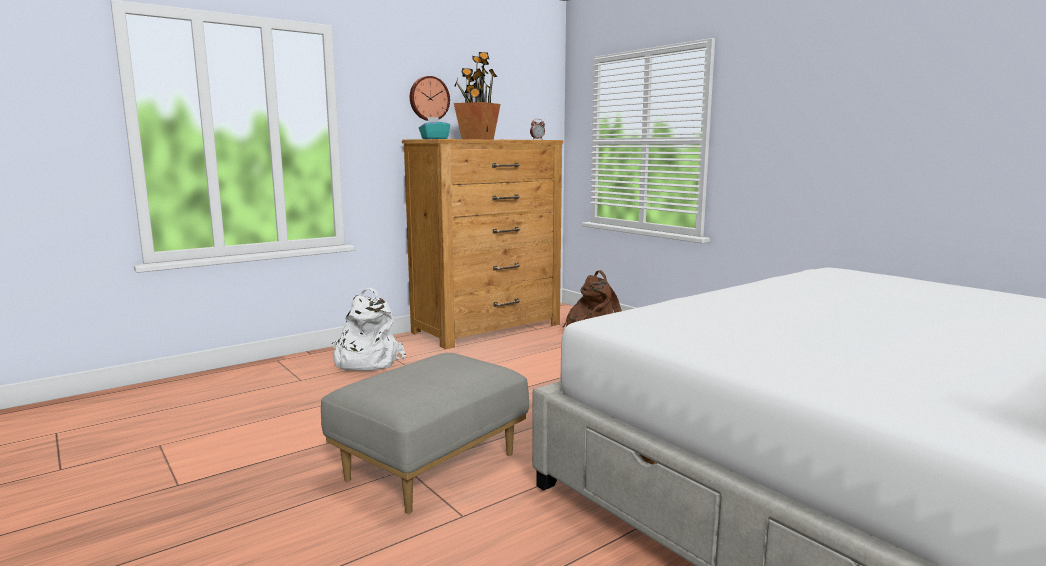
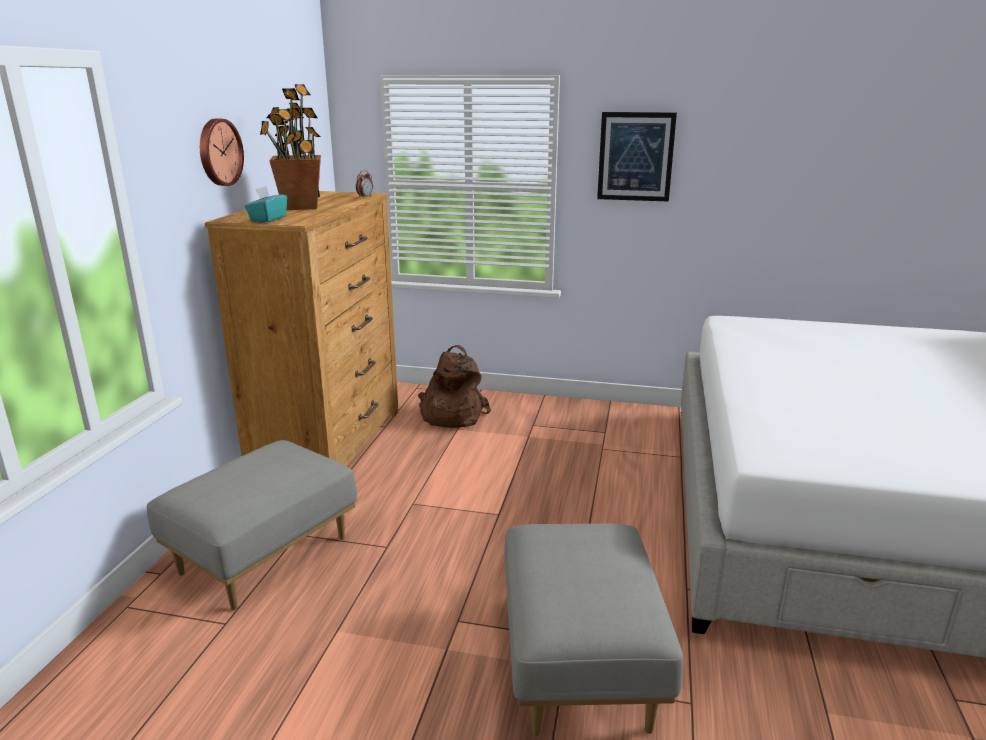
camera: 40 degrees left, 10 degrees up
(365, 362) = (264, 554): white backpack -> grey ottoman
(774, 106) = (635, 156): none -> picture

